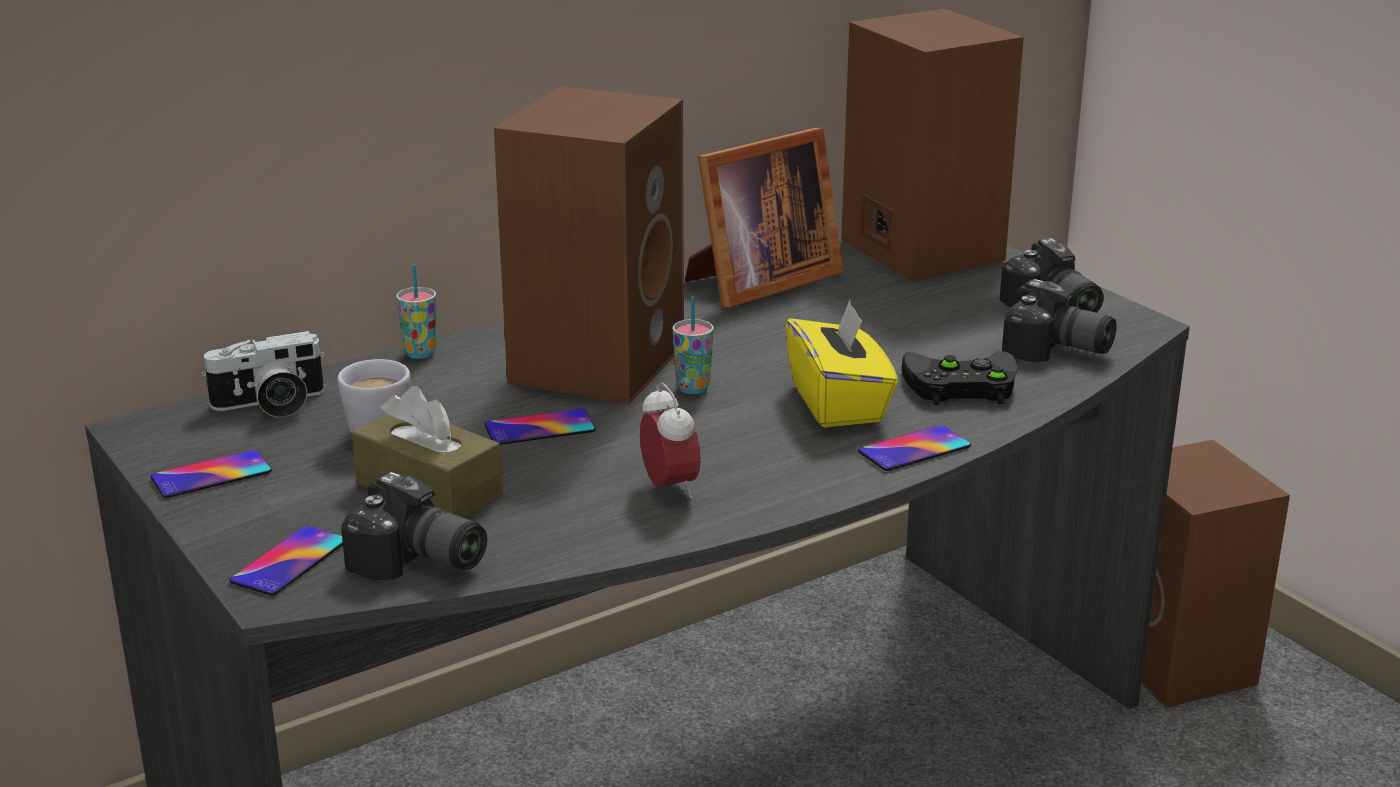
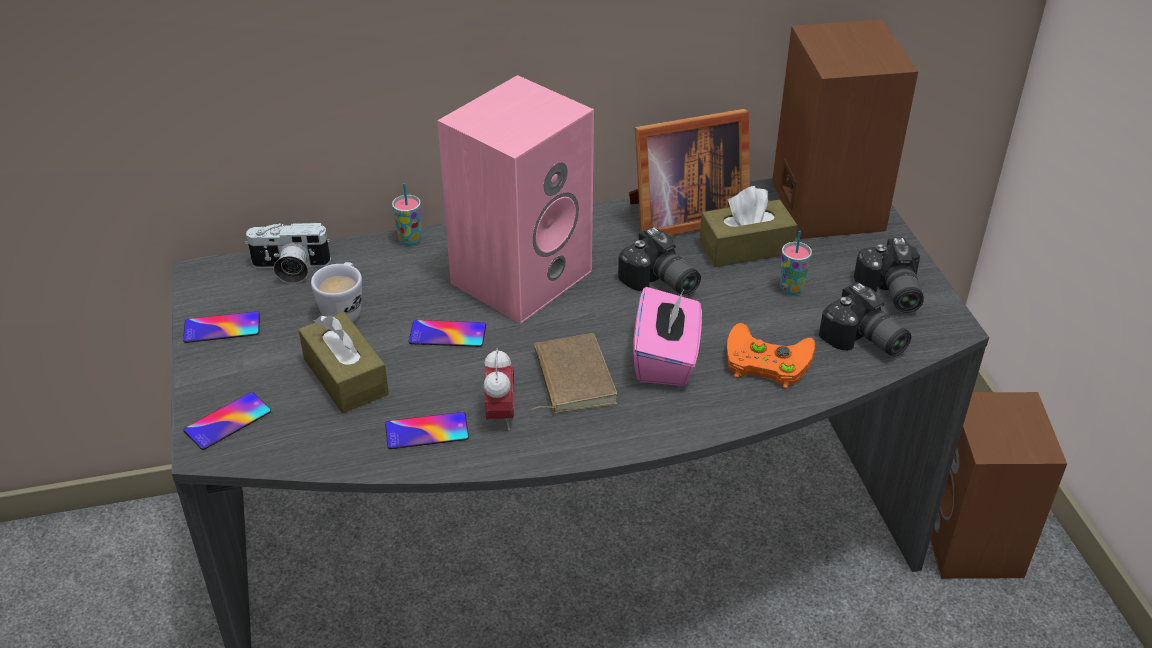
camera: 20 degrees right, 15 degrees up
(418, 563) = (303, 444): camera -> camera (659, 283)
(595, 361) = (521, 274): brown speaker -> pink speaker
(693, 388) = (572, 318): cup -> cup (791, 288)
(734, 439) = (571, 378): none -> brown book
(839, 403) = (666, 359): yellow tissue box -> pink tissue box
(856, 297) = (745, 248): none -> brown tissue box
(914, 449) = (692, 420): phone -> phone (427, 431)
(957, 385) = (764, 361): black game controller -> orange game controller

